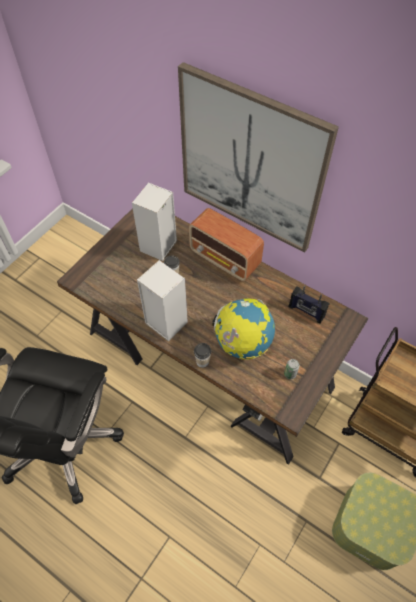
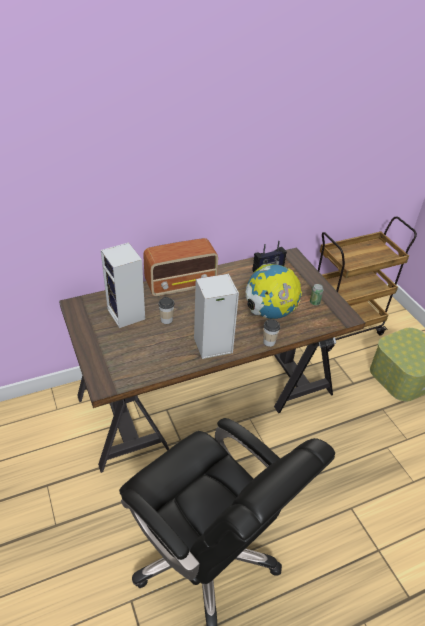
camera: 60 degrees left, 15 degrees down
(250, 162) = (178, 173): picture -> none

